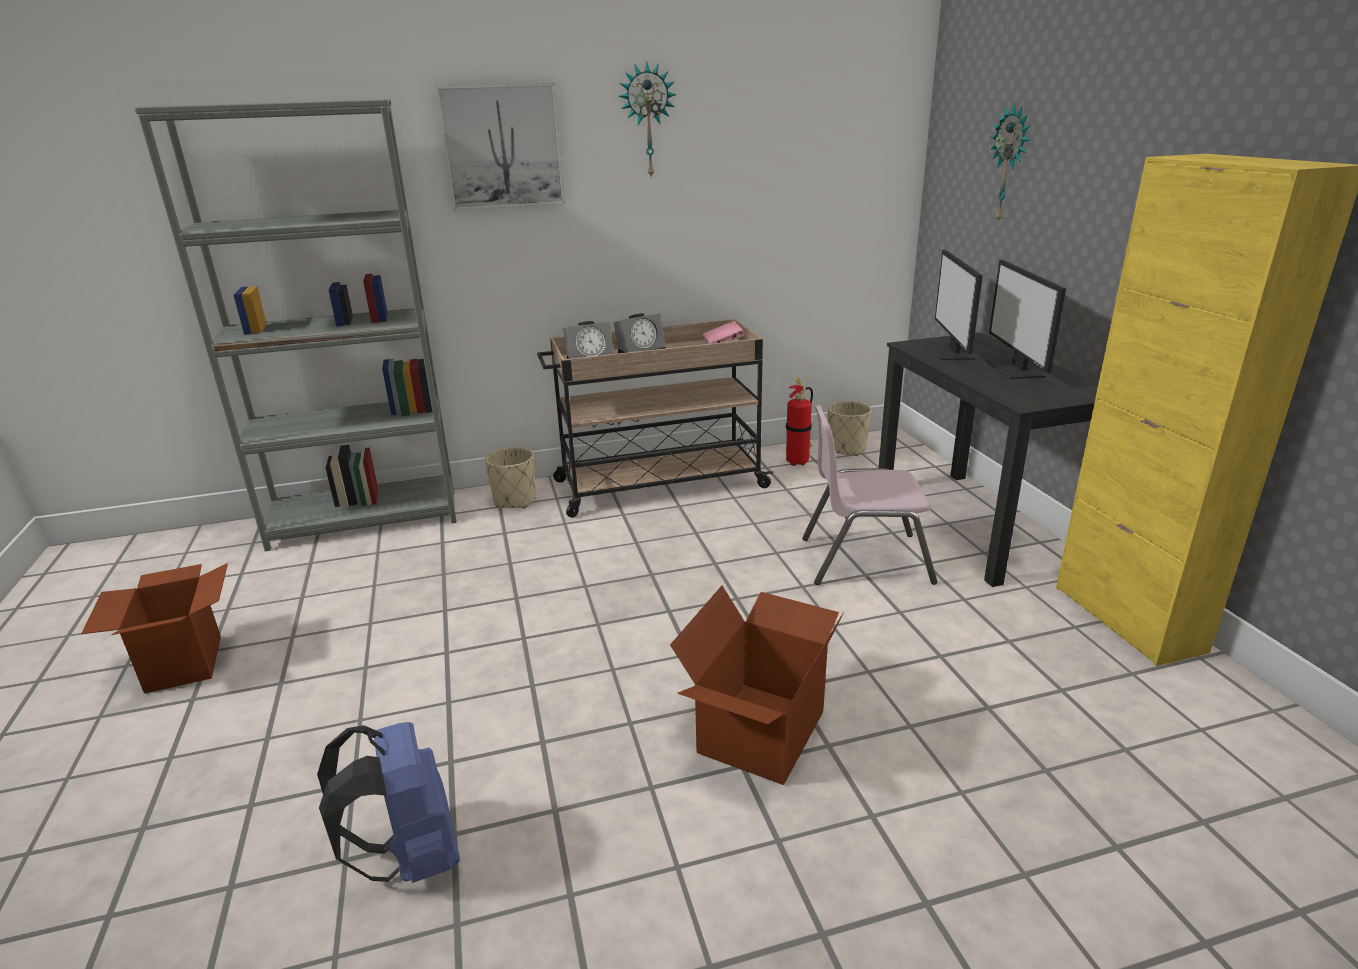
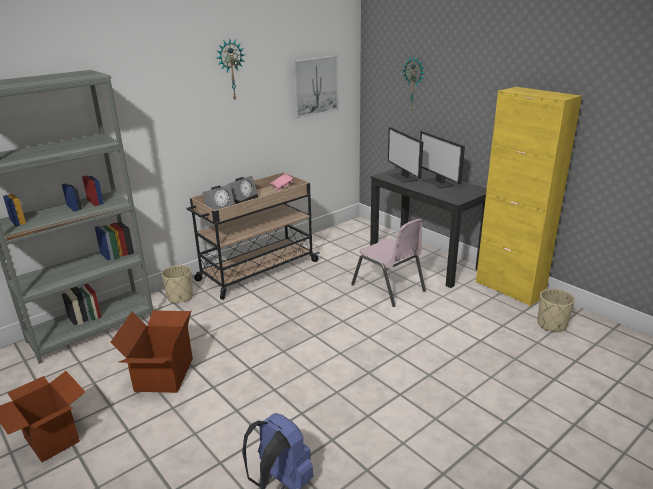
camera: 25 degrees left, 0 degrees up
(502, 147) = (155, 91): picture -> picture (315, 86)
(759, 731) = (396, 377): cardboard box -> cardboard box (163, 374)
(798, 462) = (322, 244): fire extinguisher -> none
(846, 449) = (342, 232): beige planter -> beige planter (551, 324)
(864, 559) = (388, 288): pink chair -> pink chair turned 105 degrees counterclockwise

